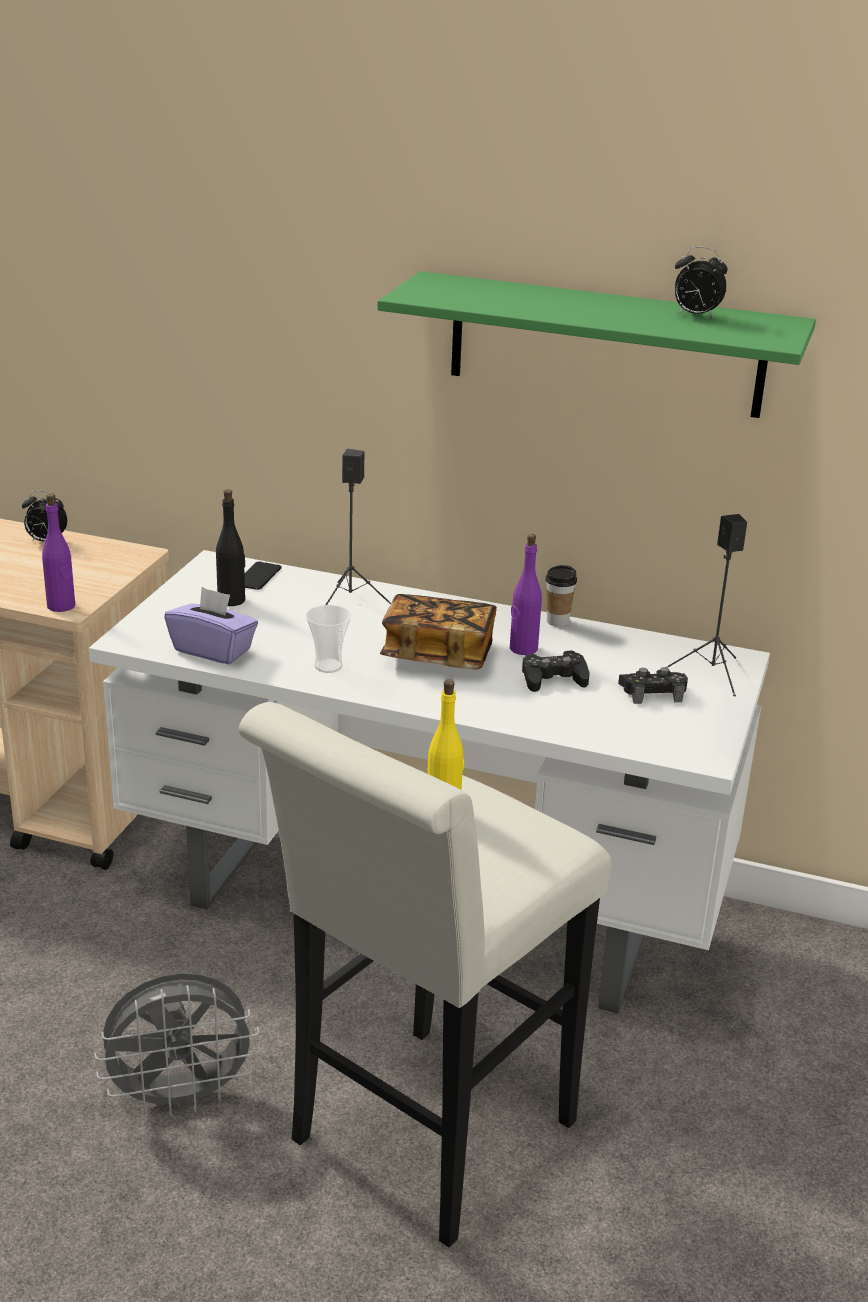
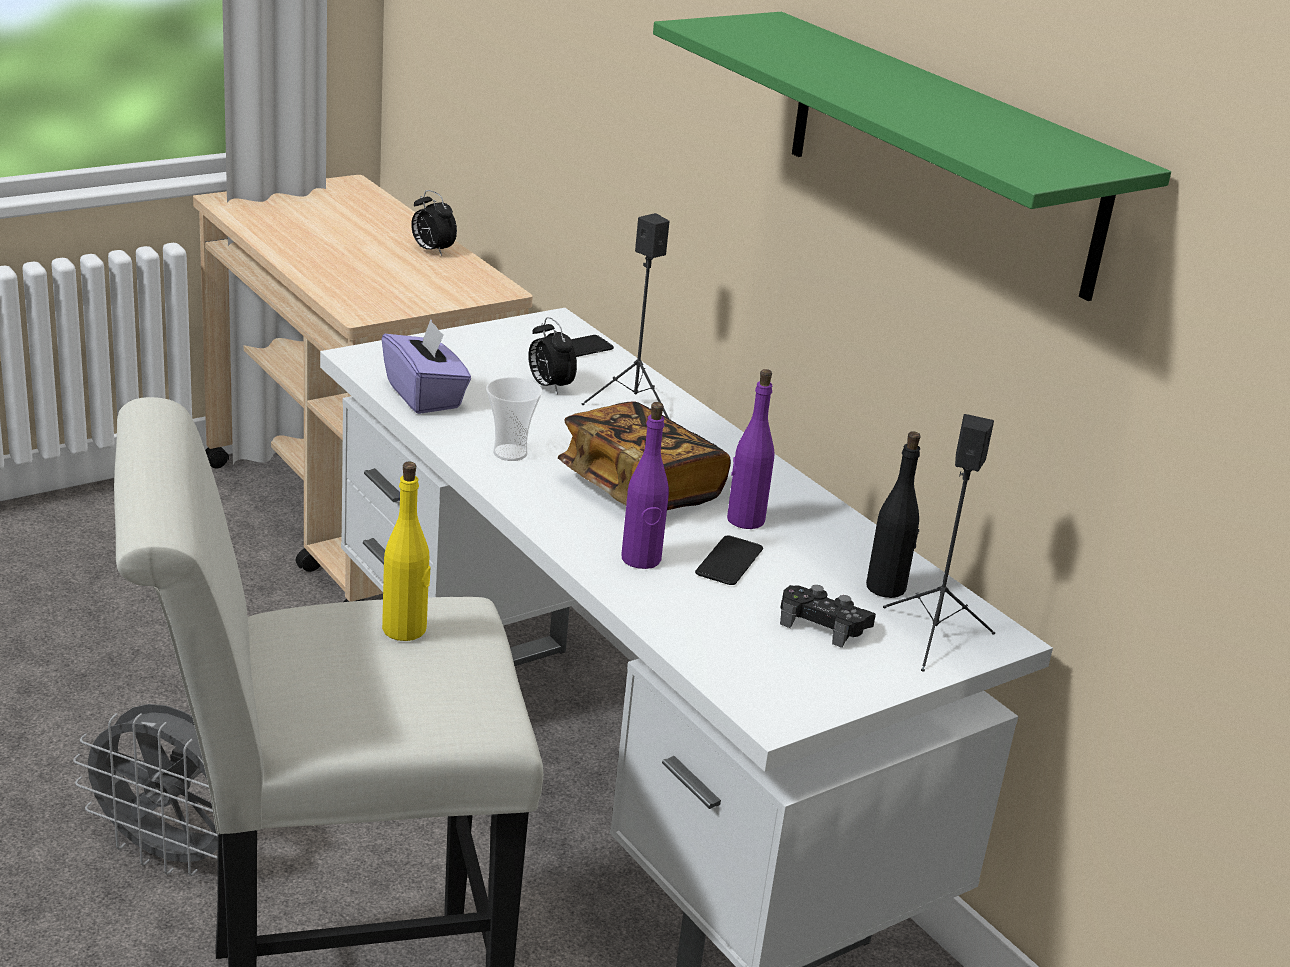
camera: 35 degrees right, 0 degrees up
(61, 606) = (355, 308): purple bottle -> purple bottle (641, 559)
(232, 600) = (516, 360): black bottle -> black bottle (886, 587)
(553, 679) = (729, 562): black game controller -> phone
(557, 621) = (831, 510): cup -> none
(695, 316) = (999, 125): alarm clock -> alarm clock (549, 386)

